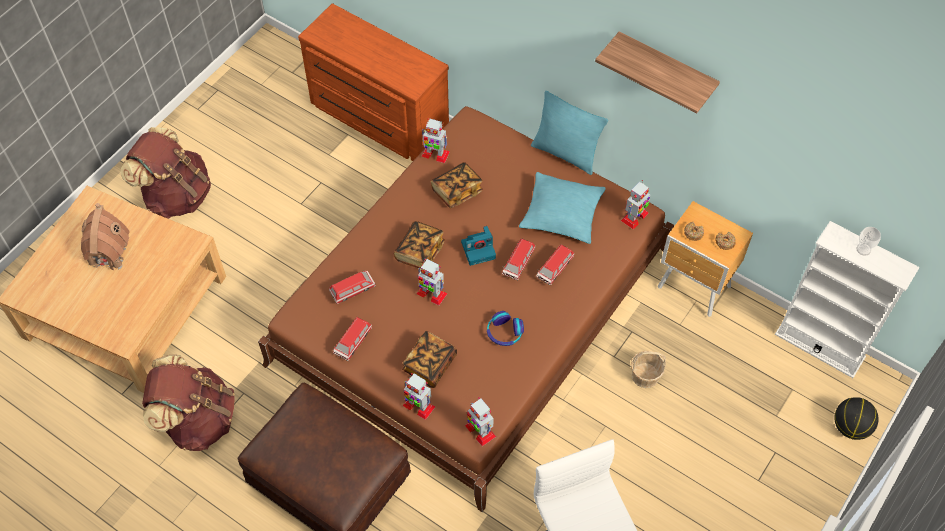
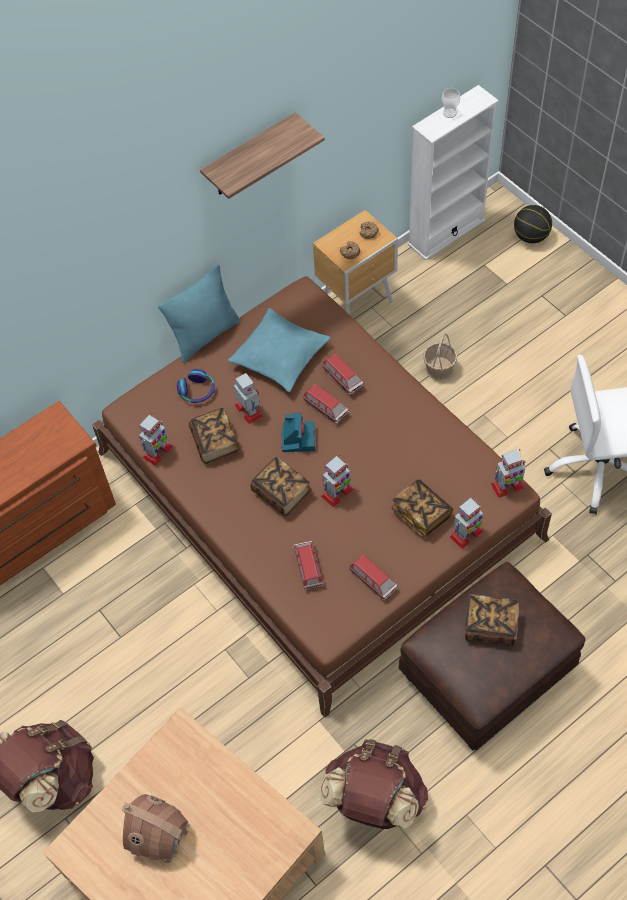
camera: 70 degrees left, 0 degrees up
(330, 444) = (490, 625): none -> book
(504, 332) = (402, 440): headphones -> headphones (197, 391)
(634, 217) = (306, 298): toy robot -> toy robot (249, 411)

